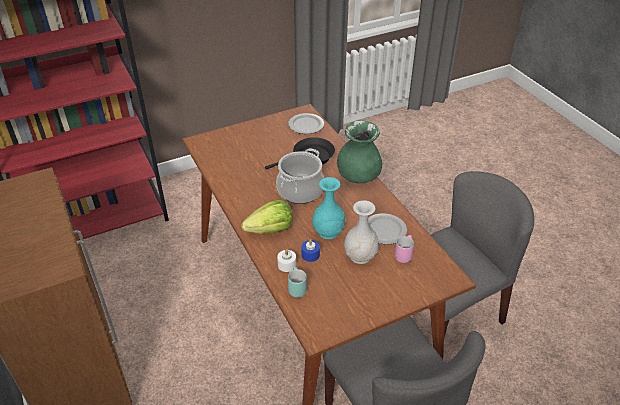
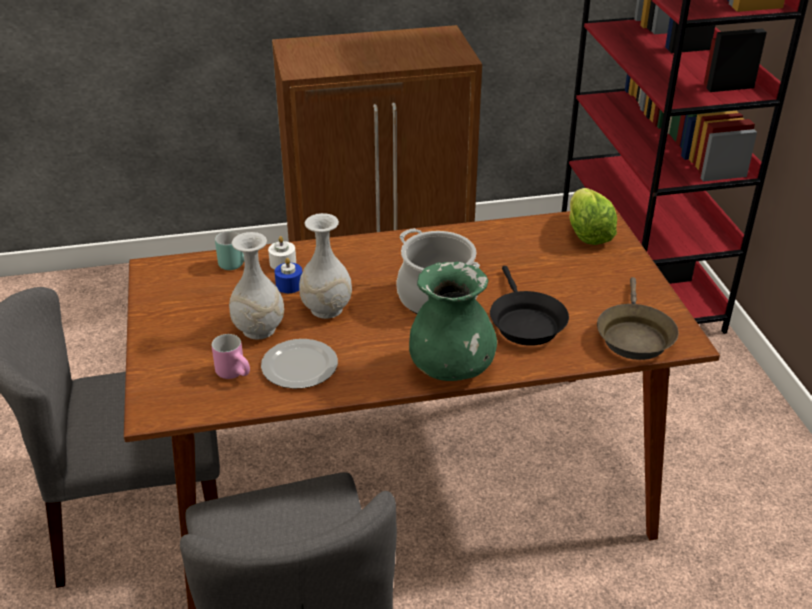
camera: 105 degrees right, 5 degrees down
(271, 230) = (358, 259): lettuce -> lettuce (587, 234)
(306, 125) = (633, 336): plate -> brown frying pan
(328, 232) = (326, 309): turquoise vase -> white vase

